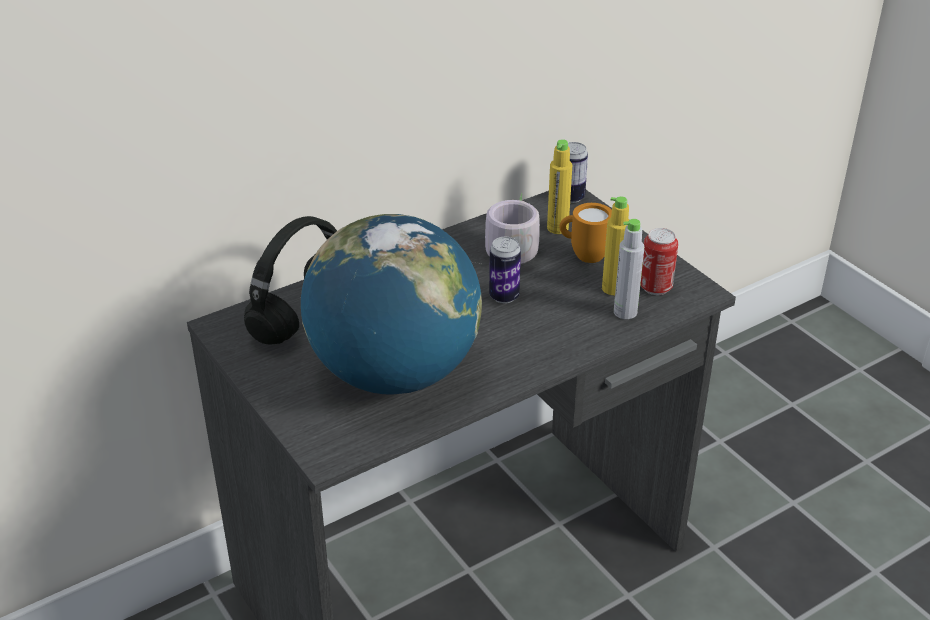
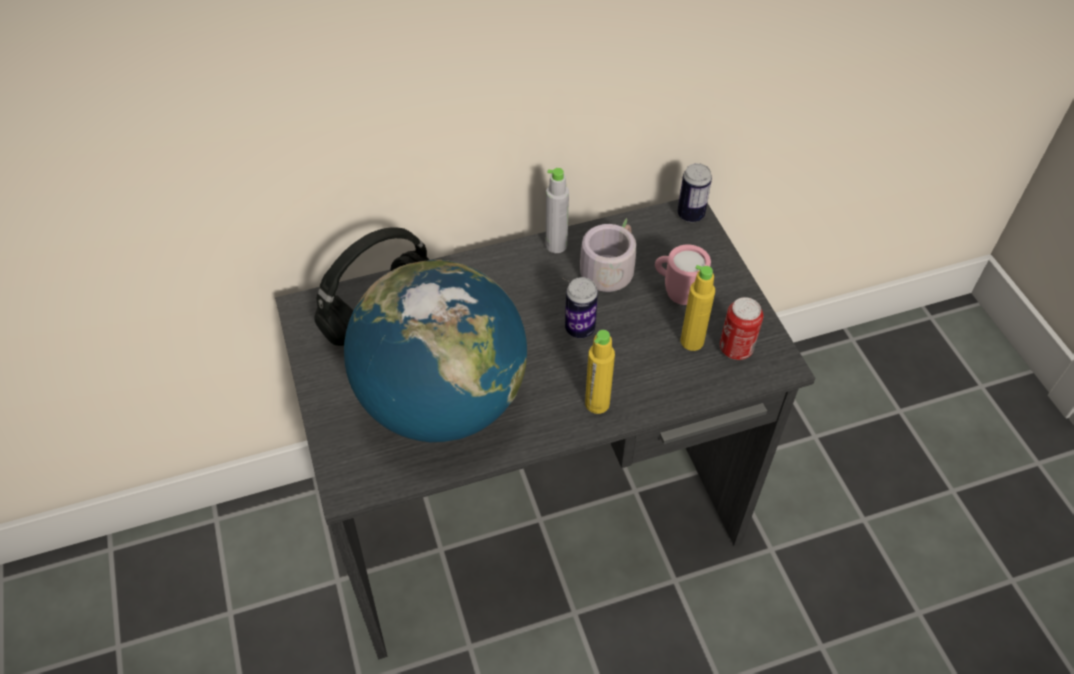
camera: 15 degrees right, 15 degrees up
(557, 228) = (663, 252): yellow bottle -> yellow bottle (597, 403)
(583, 255) = (677, 293): orange mug -> pink mug
(625, 312) = (693, 374): grey bottle -> grey bottle (556, 245)

